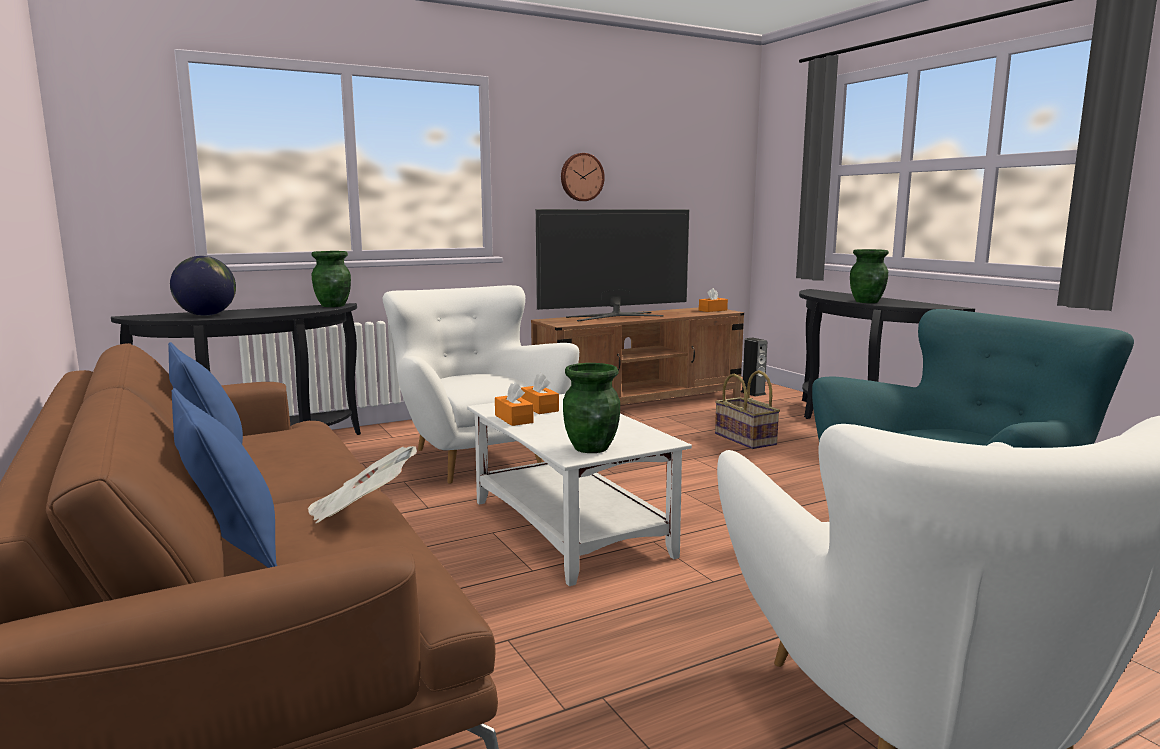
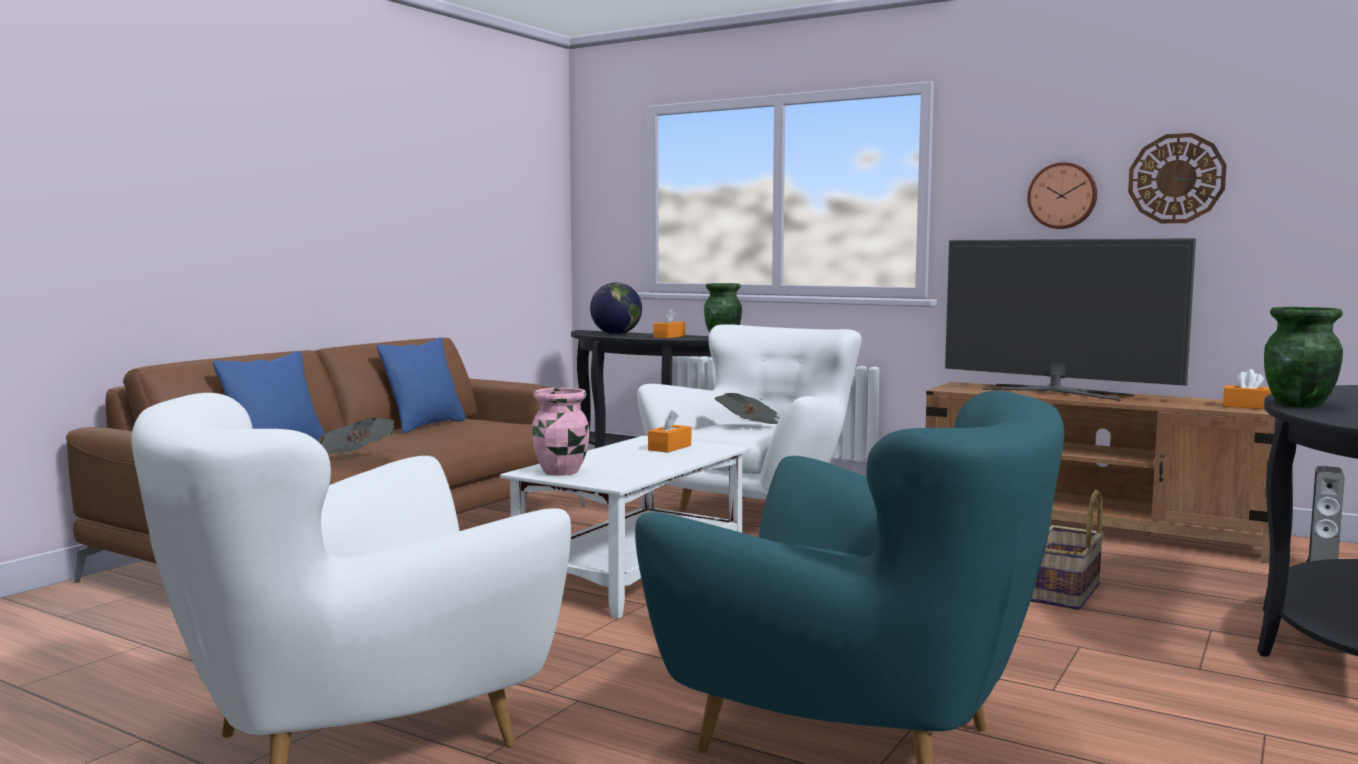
camera: 60 degrees right, 5 degrees down
(481, 381) = (750, 427): none -> newspaper
(514, 419) = (619, 448): orange tissue box -> orange tissue box (669, 337)
(592, 448) = (561, 472): green vase -> pink vase
(643, 169) = (1176, 178): none -> wall clock

